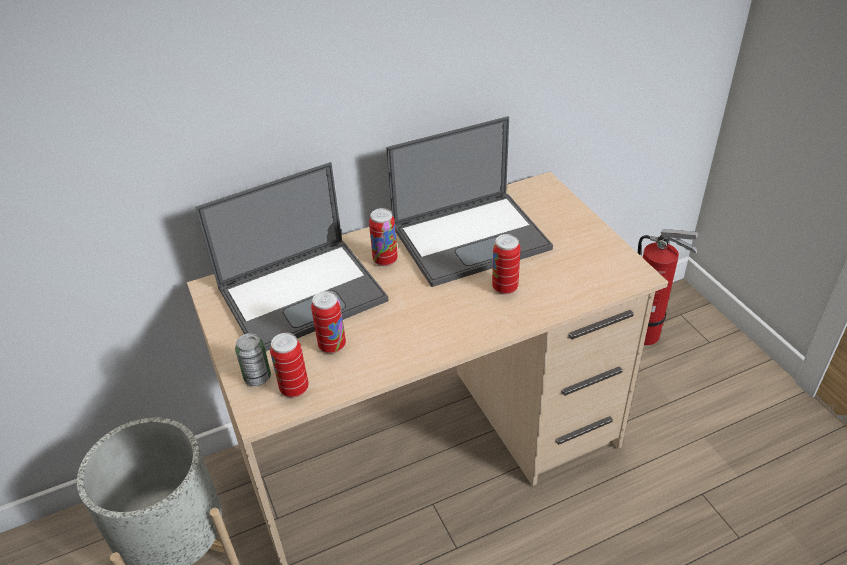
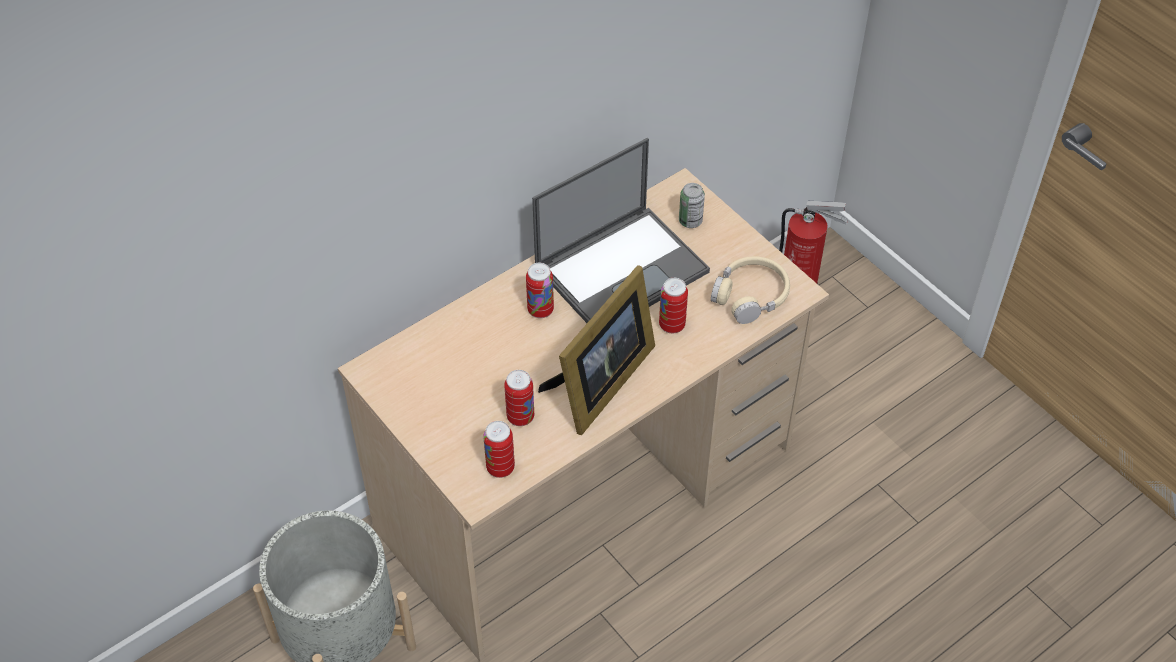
camera: 15 degrees left, 10 degrees up
(257, 377) = (460, 462): can -> can (690, 221)
(303, 293) = (469, 362): laptop -> none
(419, 327) = (599, 384): none -> picture frame
(588, 273) = (750, 296): none -> beige headphones

